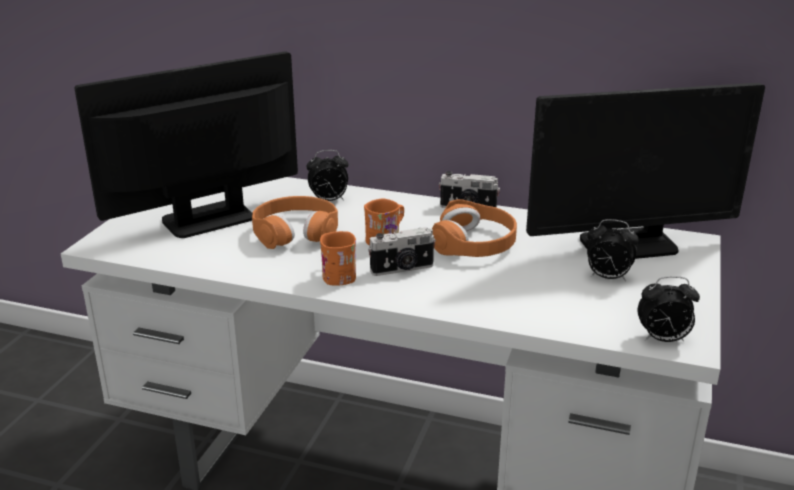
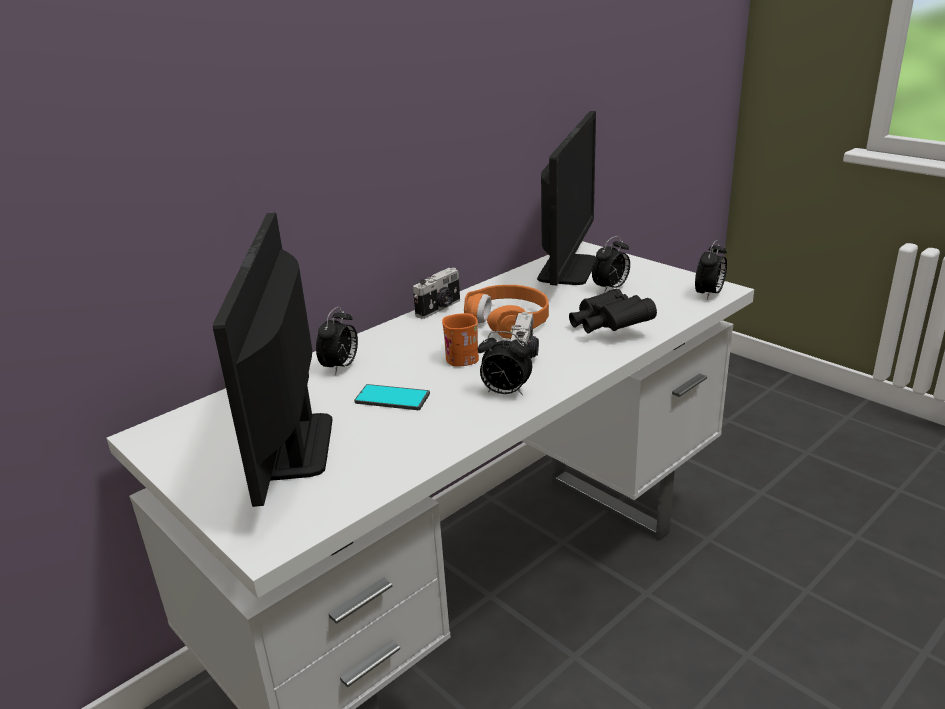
camera: 60 degrees left, 0 degrees up
(296, 232) = (392, 398): orange headphones -> phone
(338, 274) = (505, 392): orange mug -> alarm clock
(510, 295) = (608, 327): none -> black binoculars

